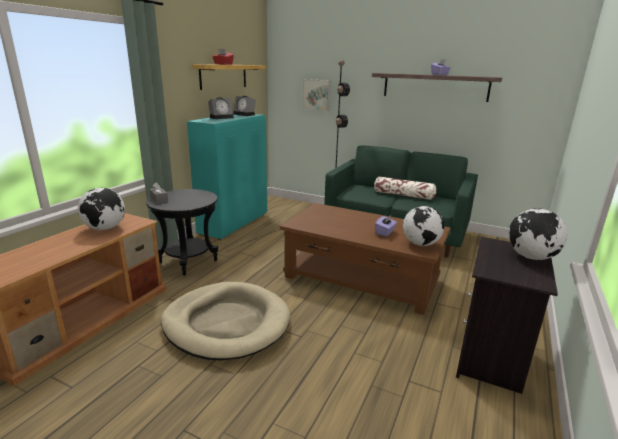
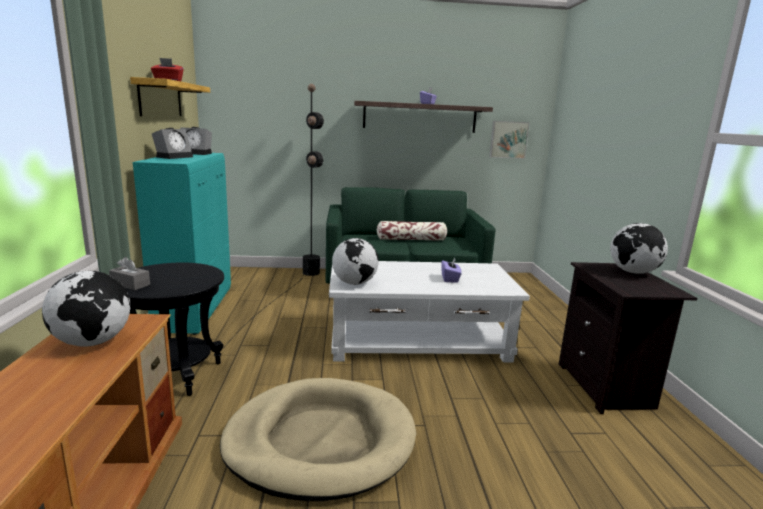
camera: 30 degrees left, 5 degrees down
(316, 94) = (274, 128): picture -> picture (508, 139)
(362, 278) = (419, 341): brown coffee table -> white coffee table
(421, 244) = (497, 284): globe -> globe (354, 283)

